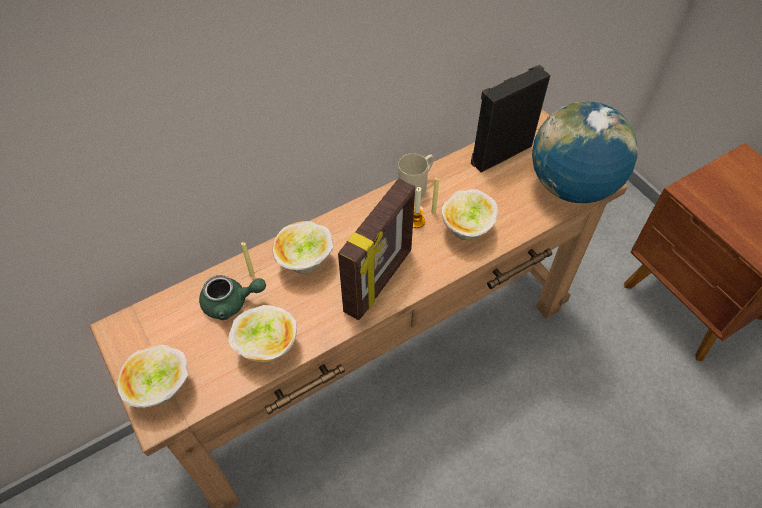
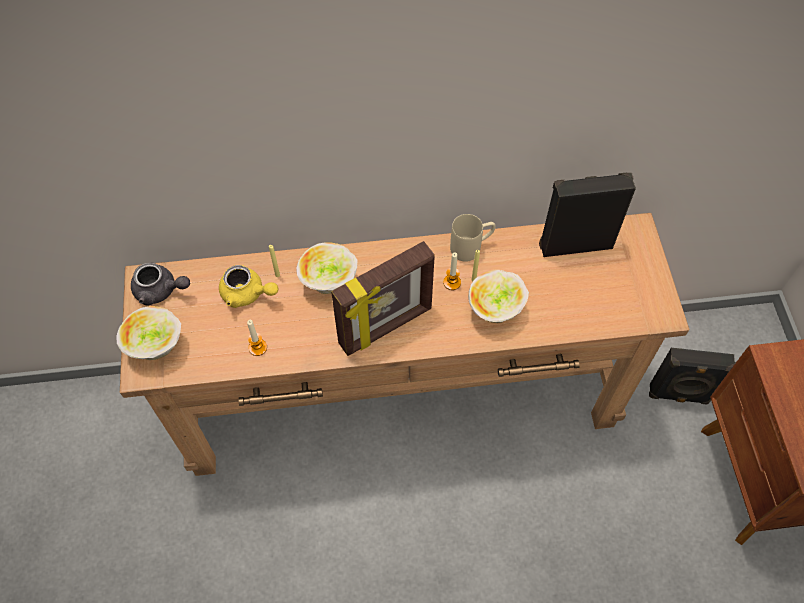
camera: 25 degrees right, 5 degrees up
(139, 334) = (160, 291): none -> grey teapot
(231, 303) = (247, 294): green teapot -> yellow teapot
(267, 348) = (257, 347): bowl -> candle
(571, 186) = (628, 307): globe -> none
(593, 267) = (678, 395): none -> black speaker

